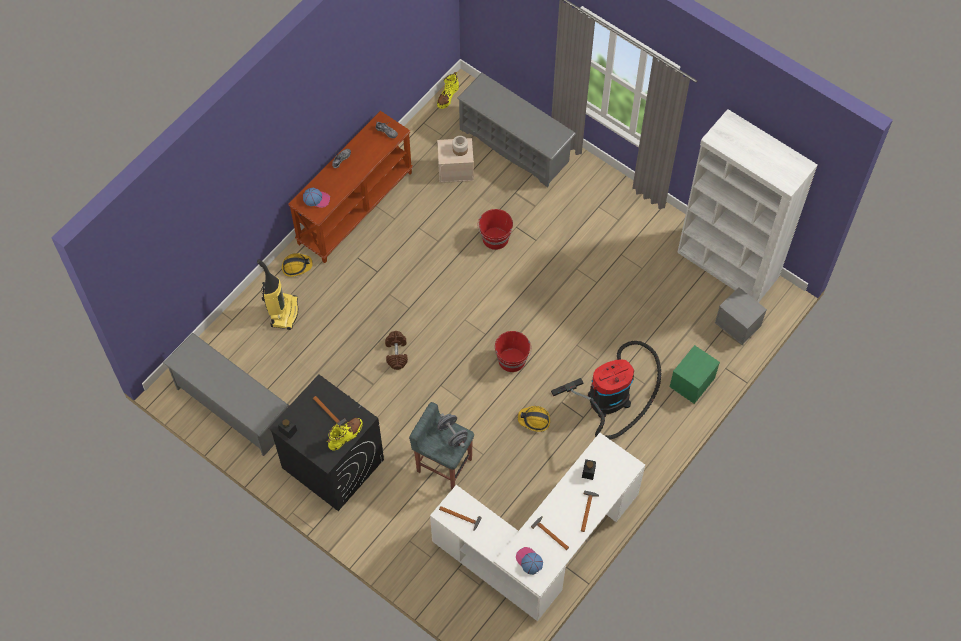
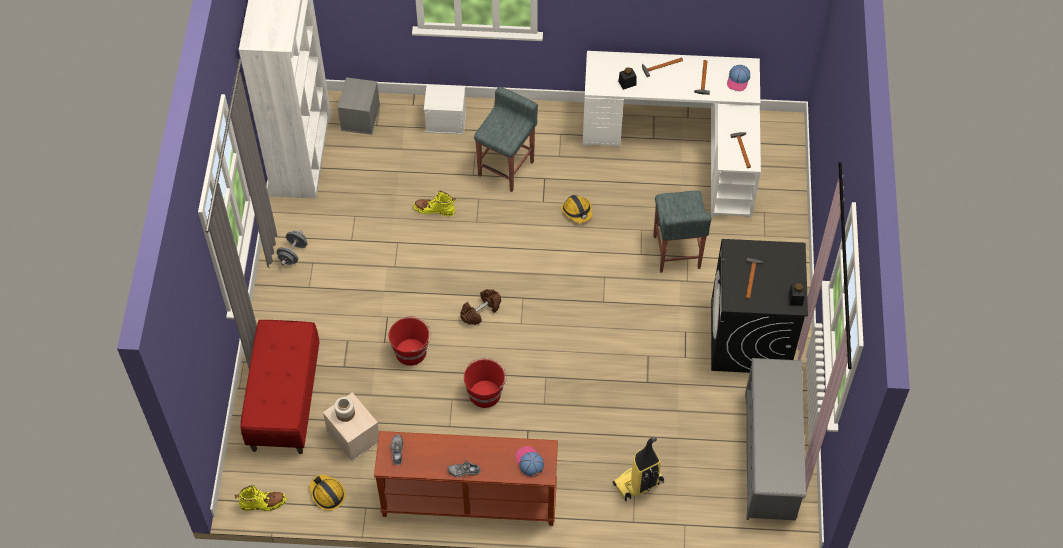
camera: 125 degrees left, 5 degrees down
(296, 266) = (579, 508): hard hat -> hard hat (327, 494)
(345, 435) = (760, 251): yellow boot -> yellow boot (434, 209)
(396, 353) = (601, 357): brown dumbbell -> brown dumbbell (481, 311)
(452, 434) = (672, 206): grey dumbbell -> grey dumbbell (293, 254)
(512, 360) = (532, 261): red bucket -> red bucket (485, 393)
(515, 145) = (284, 400): grey shoe rack -> red bench
(613, 397) = (506, 168): vacuum cleaner -> grey stool
(692, 383) = (446, 120): green storage box -> white storage box

